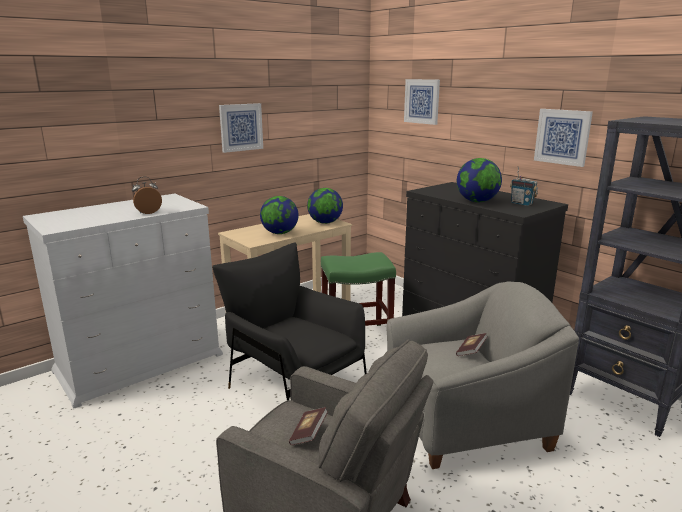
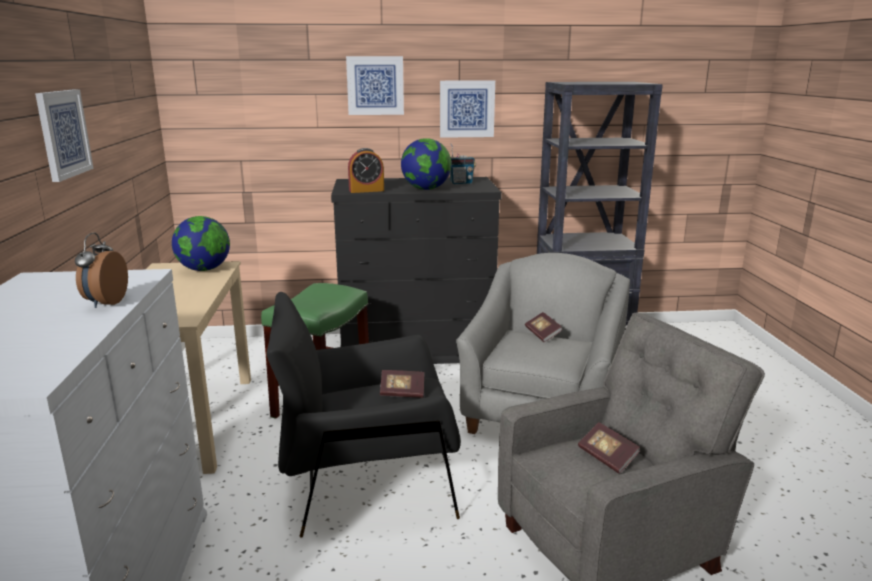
camera: 55 degrees left, 0 degrees up
(280, 233) = (182, 298): globe -> none
(312, 334) = (402, 392): none -> book
(422, 101) = (265, 80): picture -> picture (375, 85)
(436, 193) = (366, 190): none -> alarm clock

